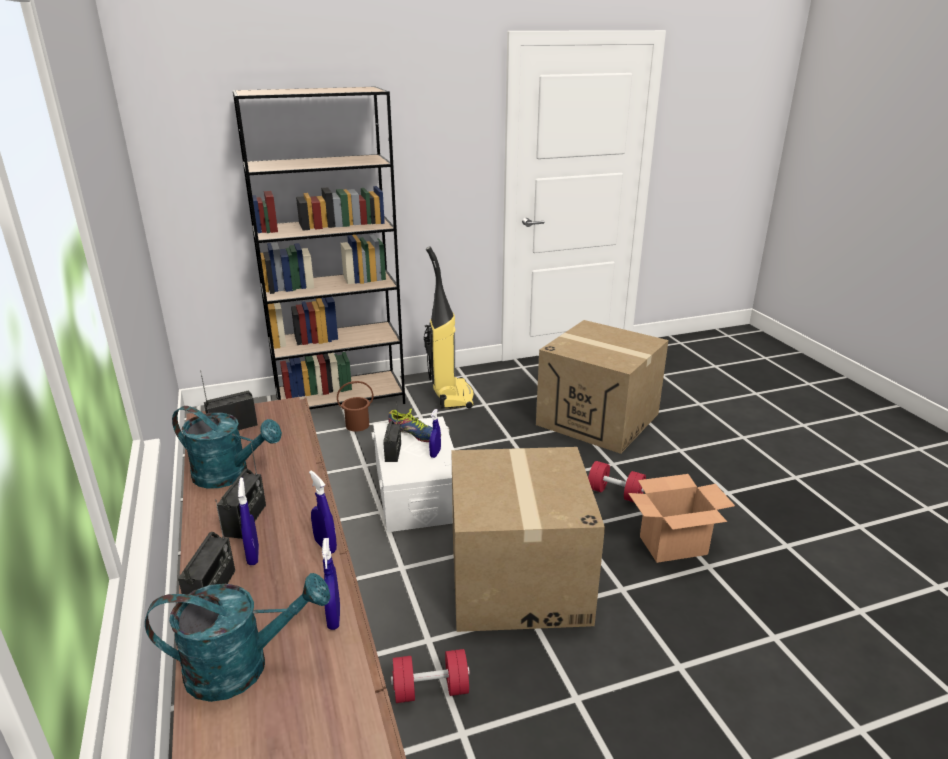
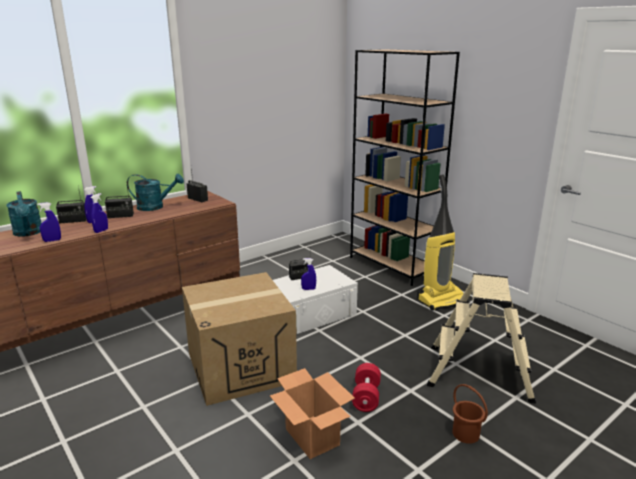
camera: 70 degrees right, 5 degrees down
(229, 475) = (155, 207): turquoise watering can -> turquoise watering can turned 90 degrees counterclockwise
(357, 425) = (368, 278): brown bucket -> brown bucket (465, 434)
(414, 433) = (327, 278): shoe -> none
(430, 690) = (145, 355): red dumbbell -> none
(598, 419) = (479, 373): cardboard box -> beige step ladder

